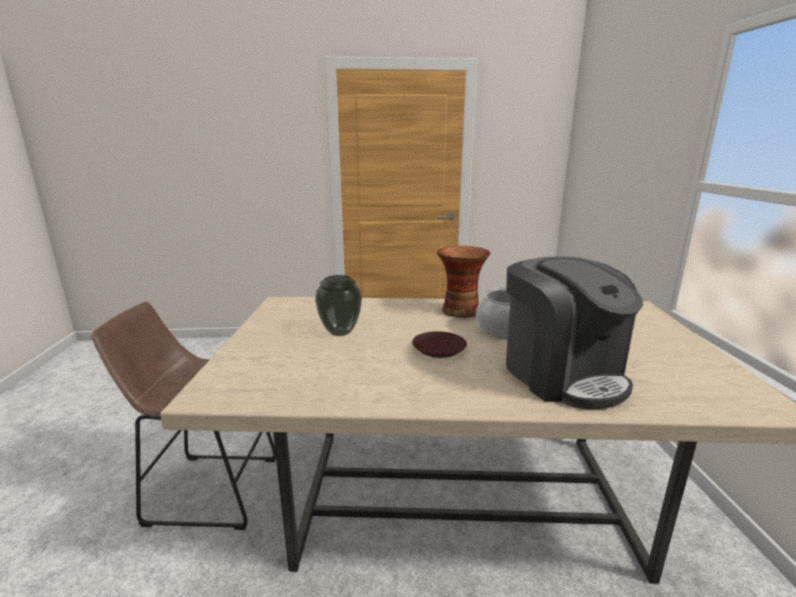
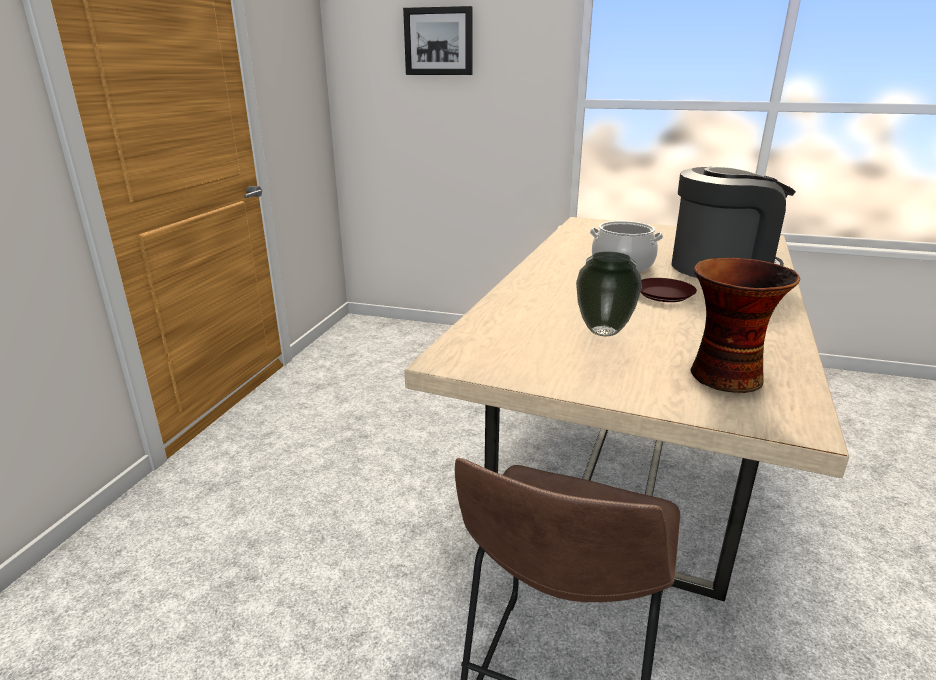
camera: 70 degrees left, 5 degrees up
(460, 310) = (558, 271): vase -> vase (723, 377)
(618, 122) = (438, 41): none -> picture

